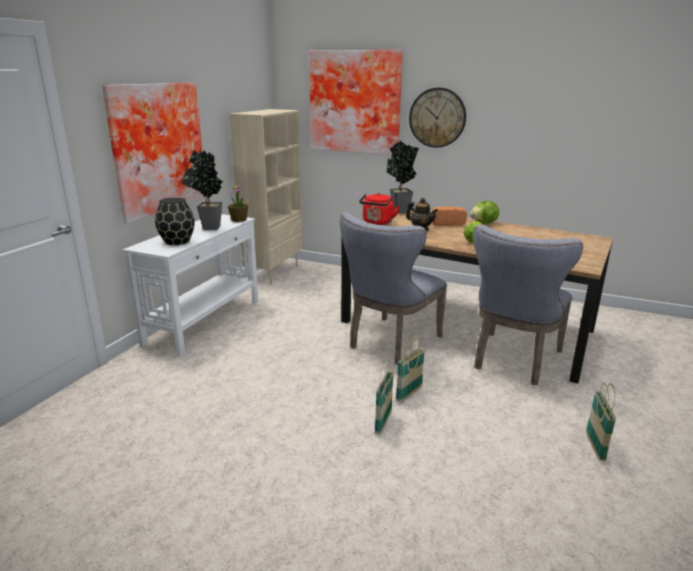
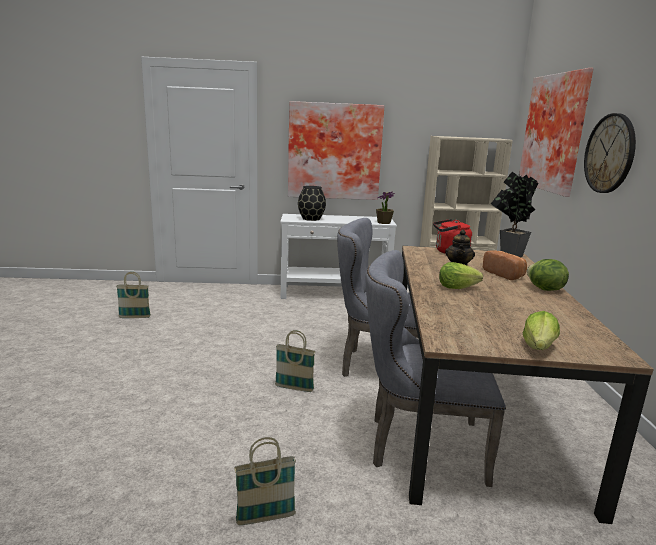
camera: 65 degrees right, 5 degrees down
(209, 228) = (350, 220): potted plant -> none
(383, 422) = (242, 383): basket -> basket (135, 317)
(590, 249) = (538, 348): none -> lettuce

